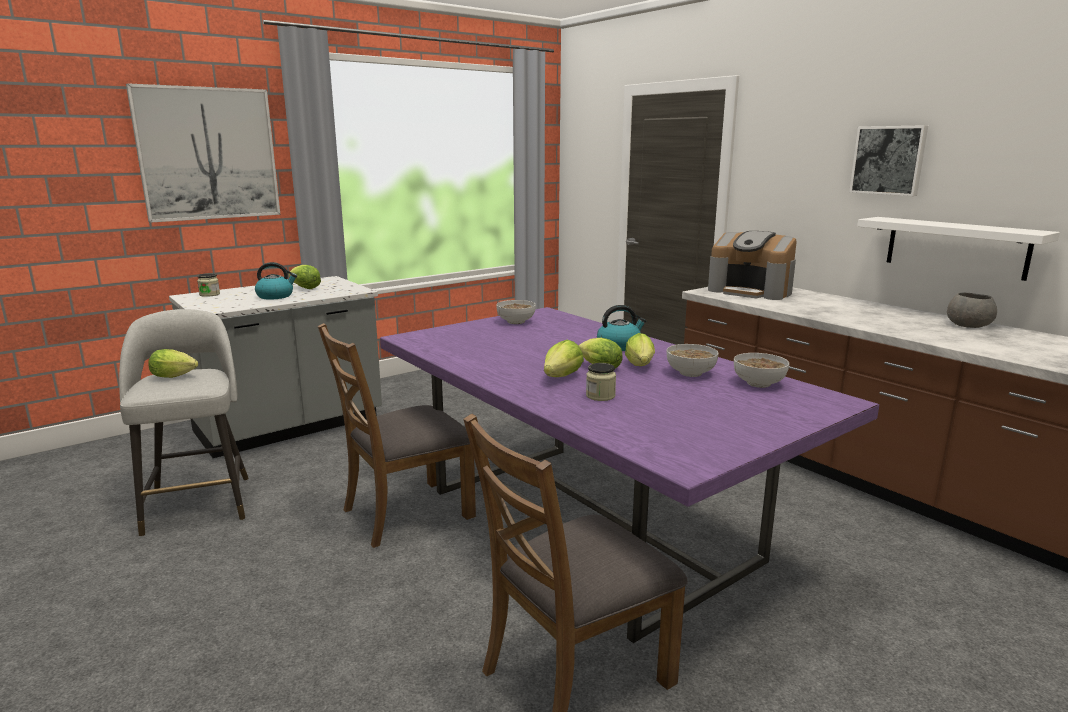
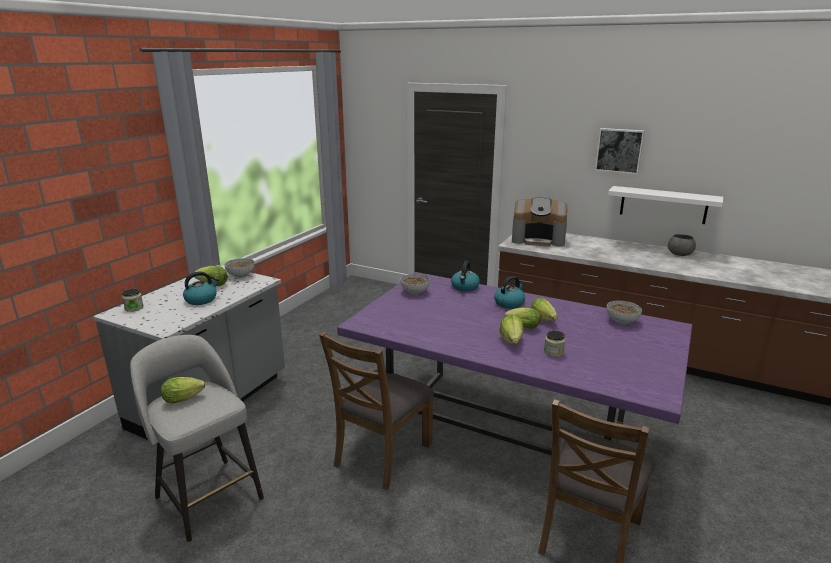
camera: 25 degrees left, 5 degrees up
(208, 154) = (100, 176): picture -> none
(585, 326) = (465, 287): none -> kettle
(690, 373) = (577, 320): bowl -> bowl (240, 275)

